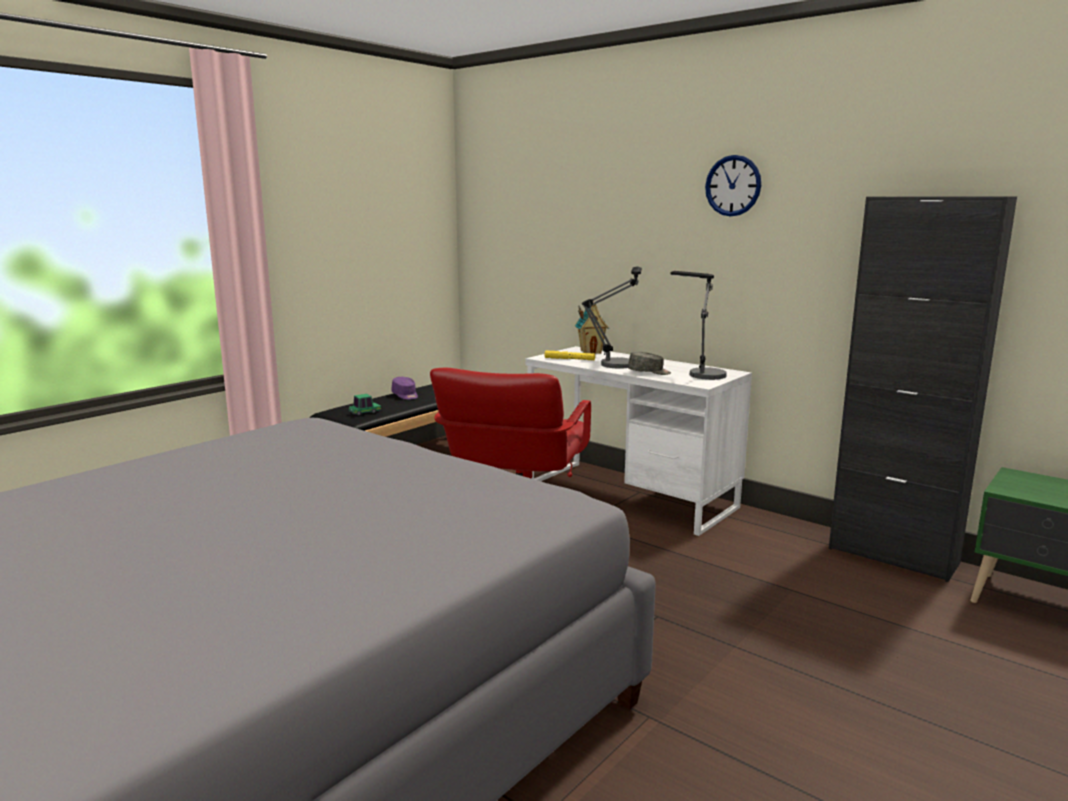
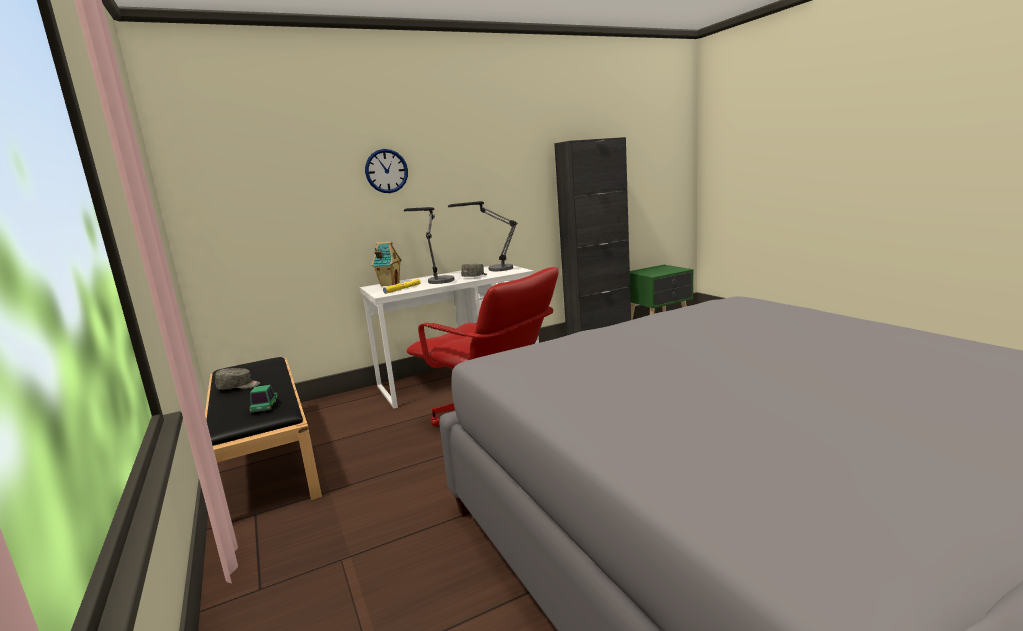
camera: 65 degrees left, 0 degrees up
(405, 395) = (239, 386): purple cap -> grey cap
(733, 185) = (466, 141): wall clock -> wall clock (386, 171)

